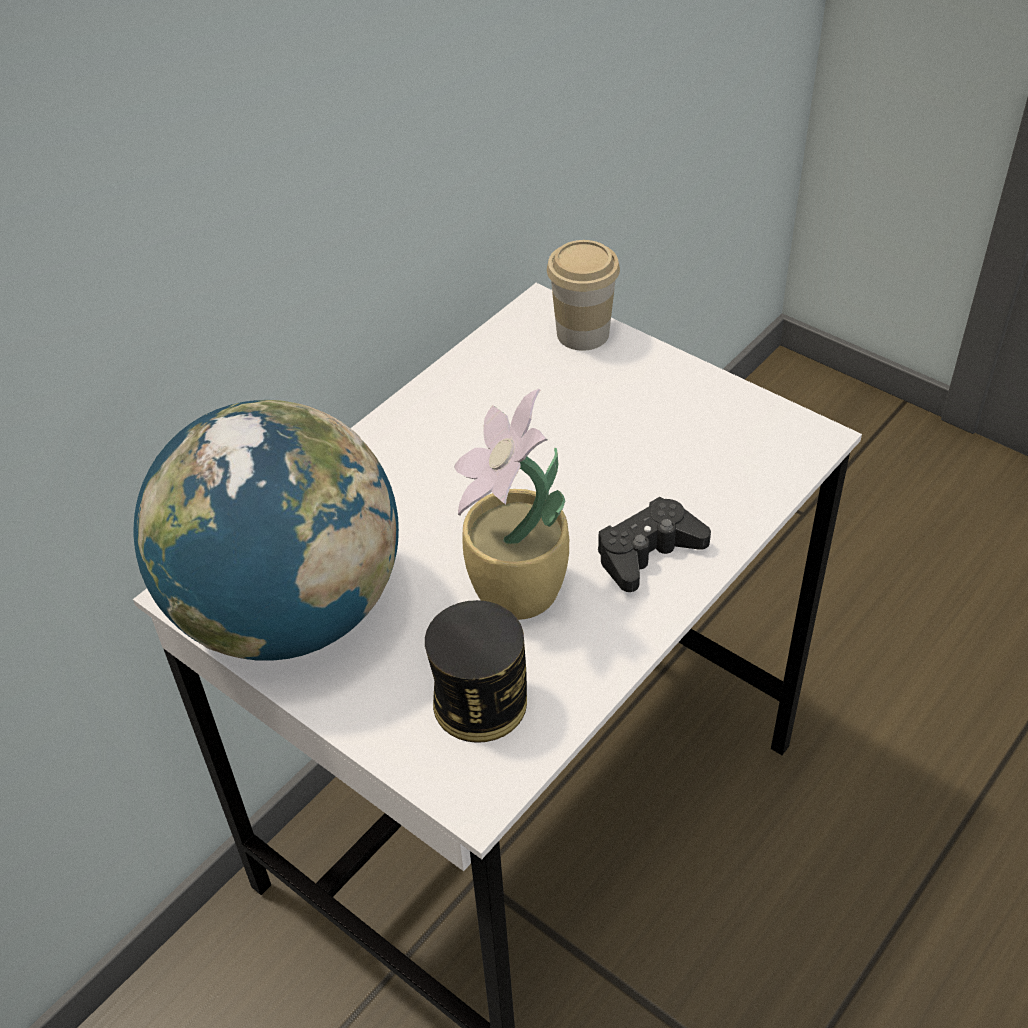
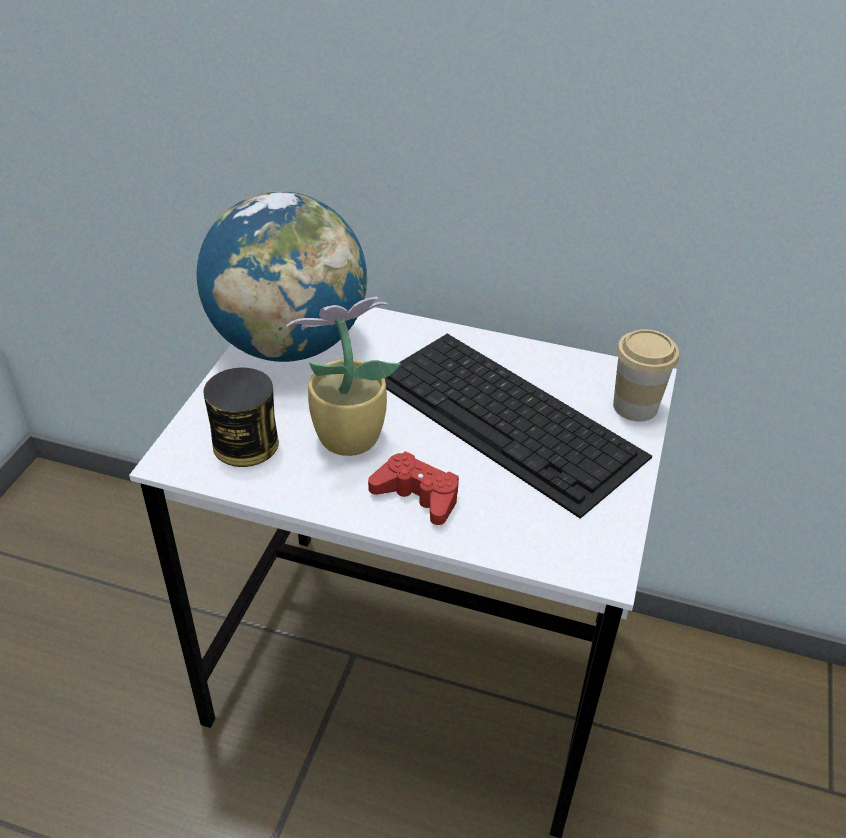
camera: 65 degrees right, 5 degrees down
(553, 437) = (509, 418): none -> keyboard
(648, 552) = (417, 495): black game controller -> red game controller

